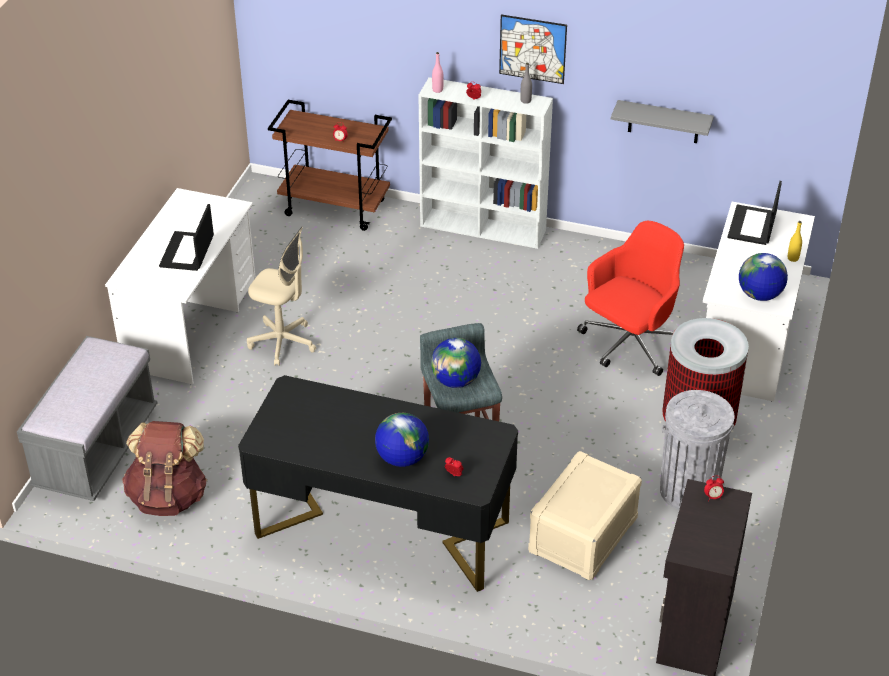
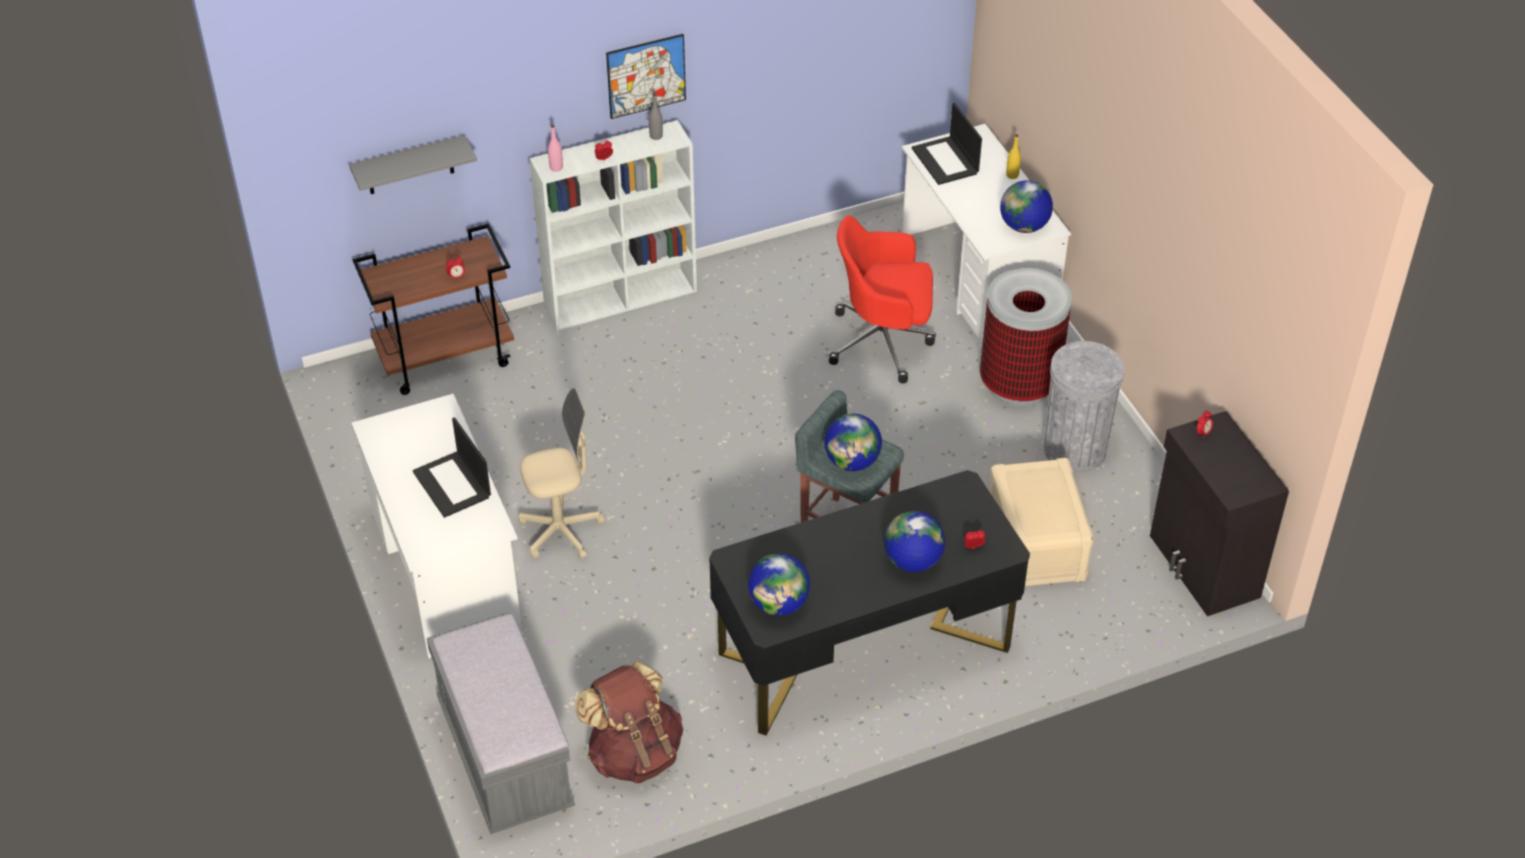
camera: 40 degrees left, 5 degrees up
(283, 431) = (779, 604): none -> globe
(629, 345) = (883, 341): red office chair -> red office chair turned 90 degrees counterclockwise
(663, 122) = (798, 94): grey shelf -> grey shelf (409, 166)

